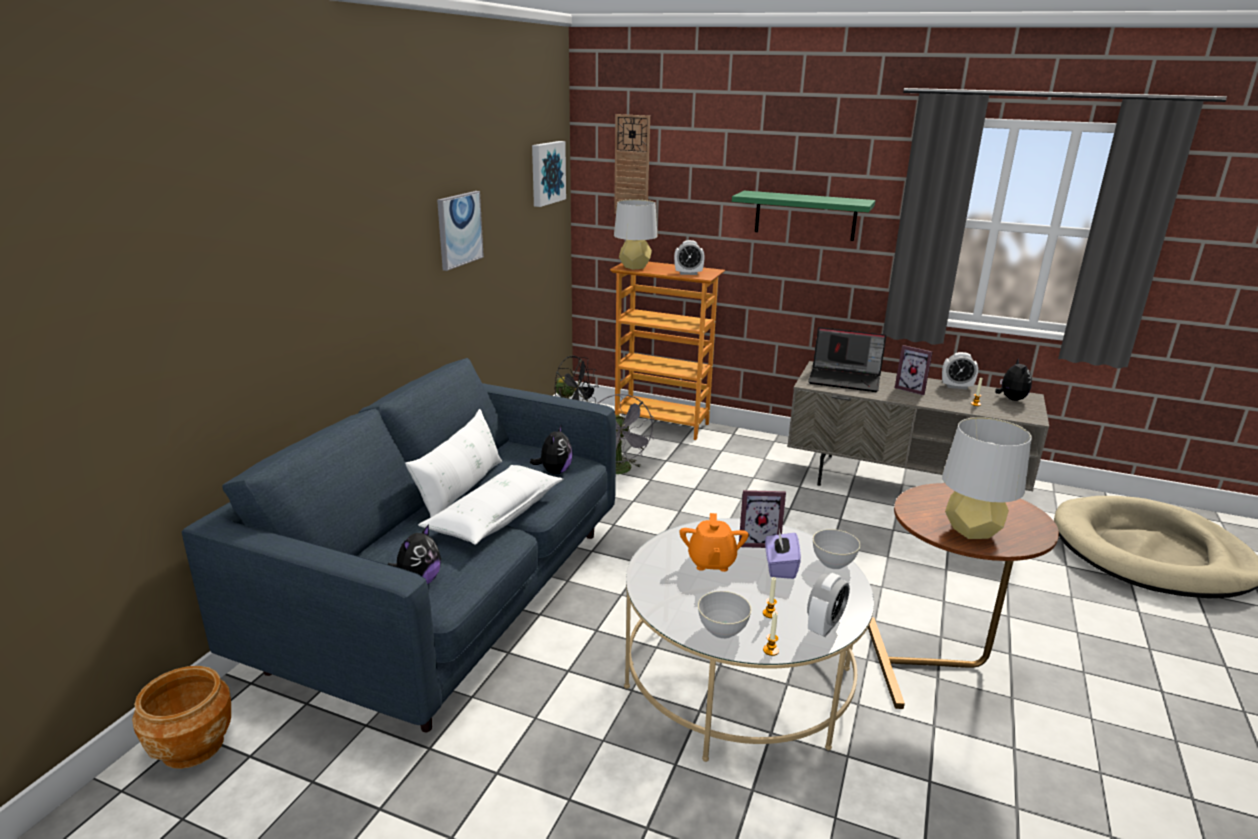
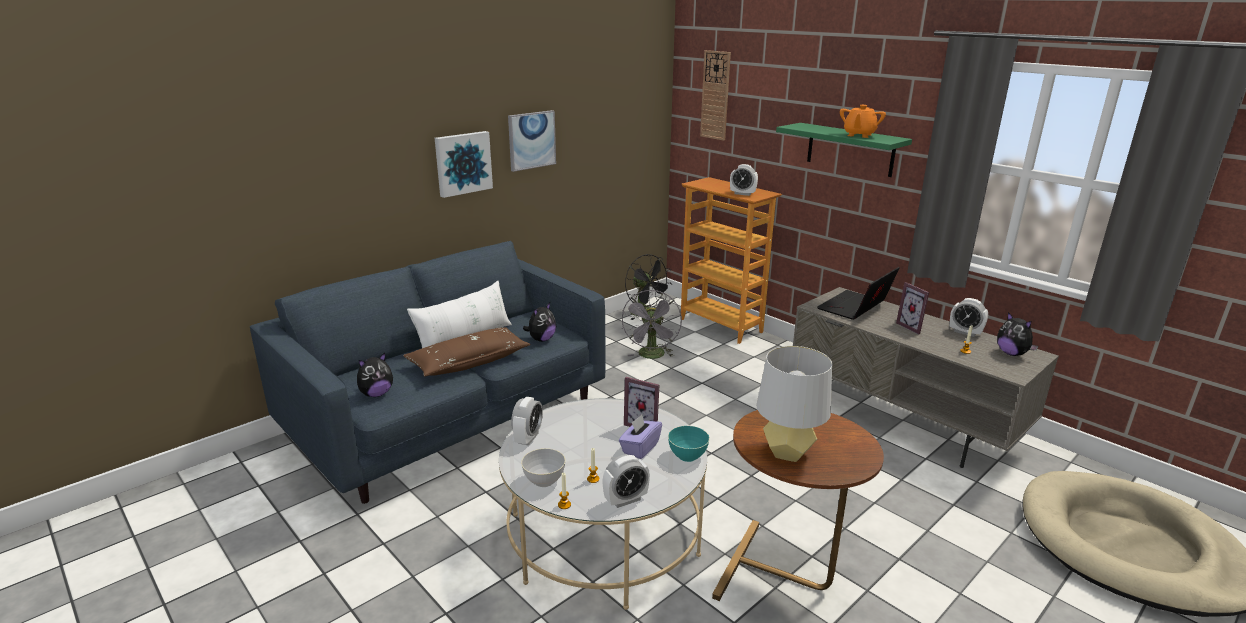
camera: 25 degrees right, 0 degrees up
(193, 745) = (235, 470): brown planter -> none
(495, 516) = (469, 362): white pillow -> brown pillow
(546, 173) = (639, 98): picture -> picture (462, 163)
(634, 267) = (704, 184): grey table lamp -> none
(654, 588) = (528, 438): none -> alarm clock
(711, 562) = (590, 431): orange teapot -> orange teapot (859, 135)
(833, 563) = (687, 456): grey bowl -> turquoise bowl
(845, 379) = (855, 308): laptop -> laptop turned 90 degrees clockwise
(1010, 399) = (1012, 353): plush toy -> plush toy turned 120 degrees clockwise

